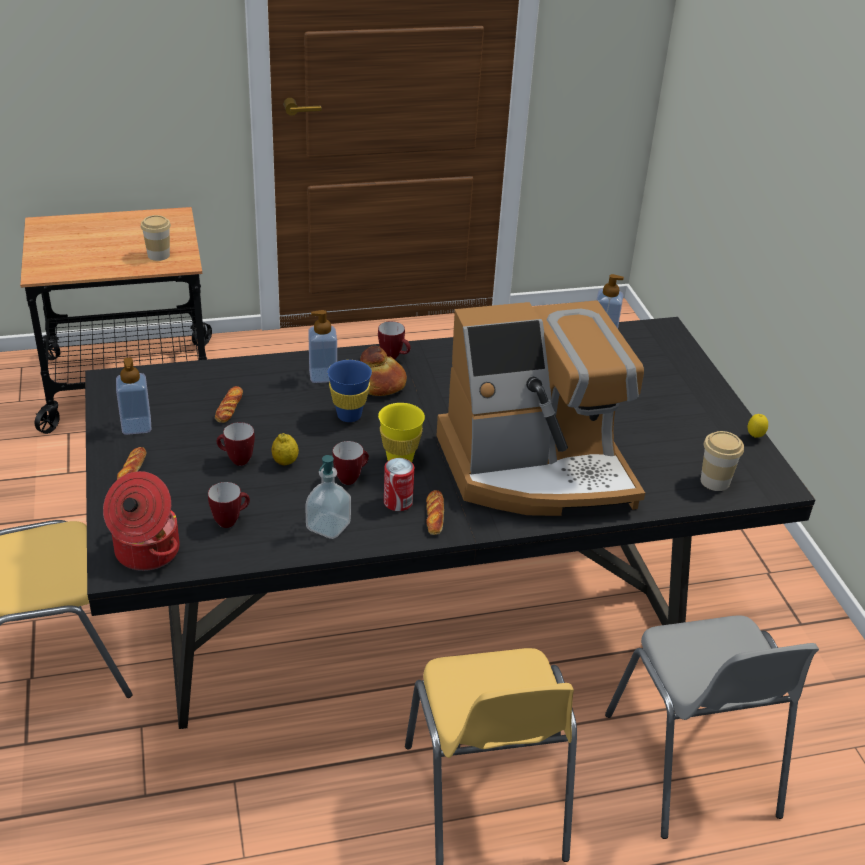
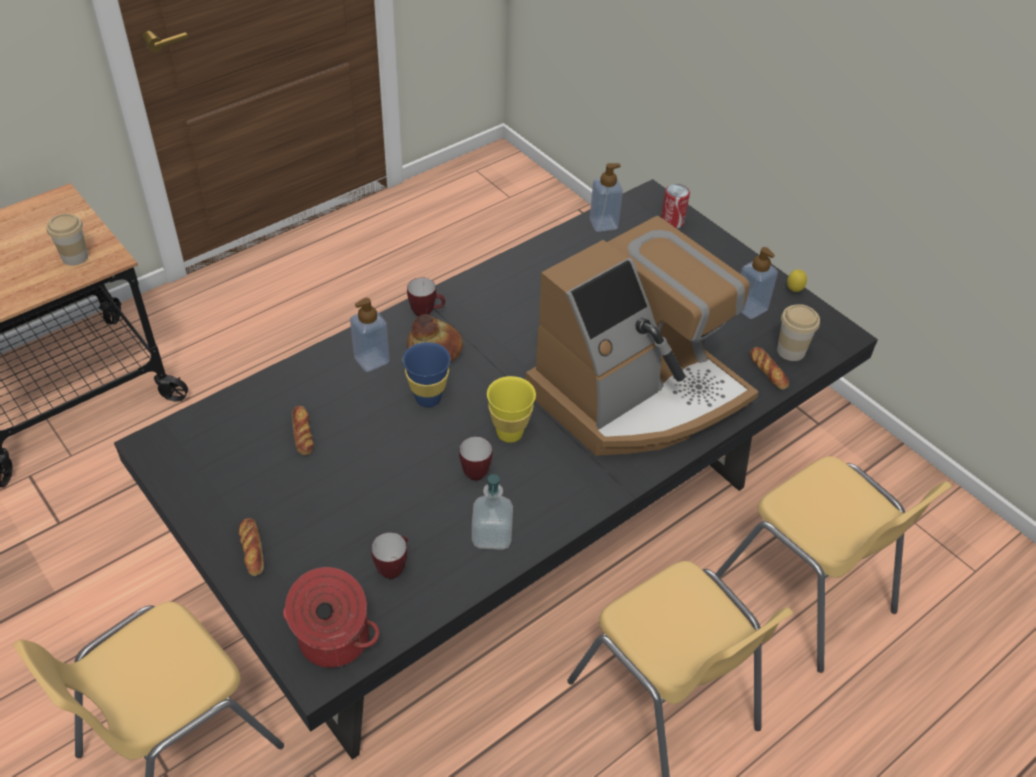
camera: 25 degrees left, 10 degrees up
(136, 426) = (219, 492): soap dispenser -> soap dispenser (750, 308)
(236, 460) = (351, 494): mug -> none
(285, 462) = (402, 477): lemon -> none
(398, 502) = (538, 481): can -> can (672, 221)
(435, 516) = (581, 483): bread -> bread (768, 371)
(692, 766) = (807, 595): grey chair -> yellow chair

